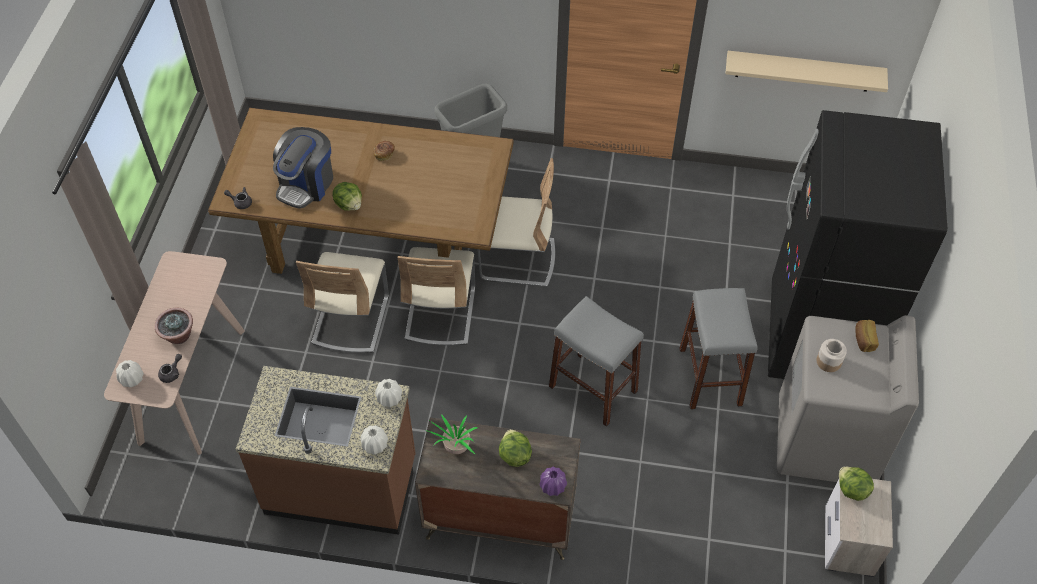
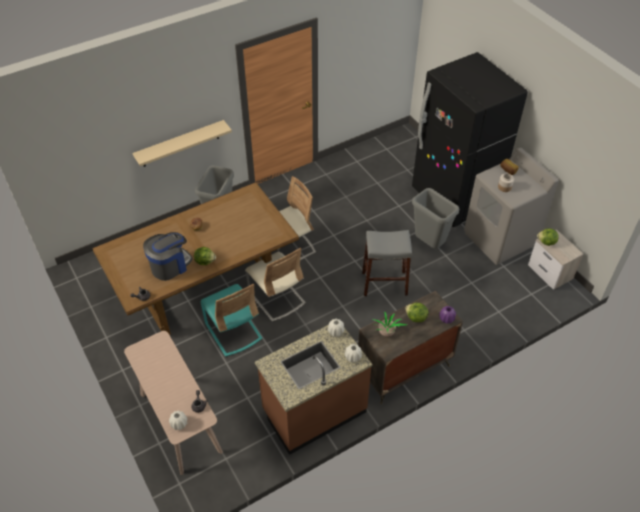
camera: 40 degrees left, 5 degrees down
(178, 336) = (181, 384): potted plant -> none
(306, 184) = (170, 266): coffee machine -> coffee machine turned 120 degrees counterclockwise
(350, 319) = (233, 331): beige chair -> turquoise chair
(710, 376) = (428, 244): grey stool -> grey trash can
(803, 71) = (369, 74): beige shelf -> beige shelf (180, 144)

